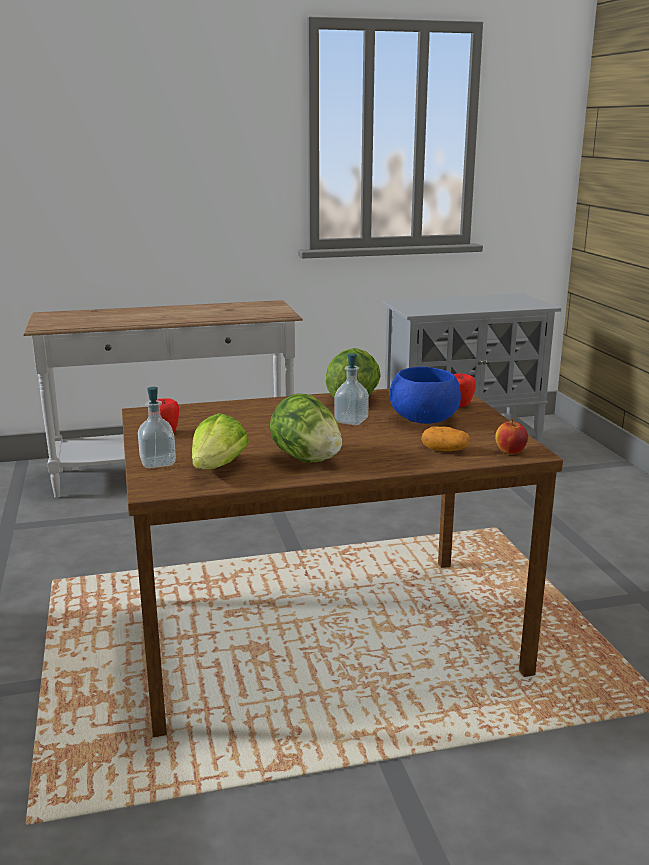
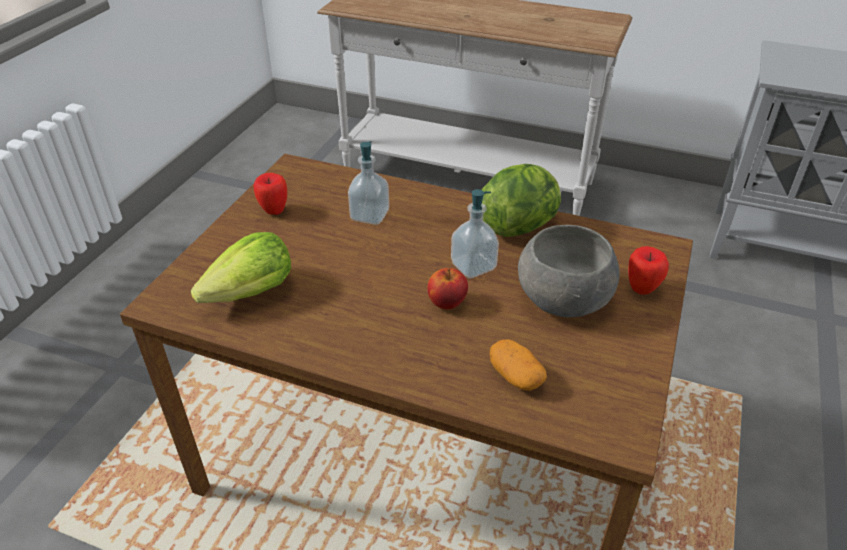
camera: 35 degrees right, 20 degrees up
(158, 462) = (212, 259): soap dispenser -> soap dispenser (369, 215)
(306, 459) = (347, 318): lettuce -> none
(424, 418) = (563, 298): blue bowl -> grey bowl
(510, 452) = (596, 421): apple -> apple (446, 303)

